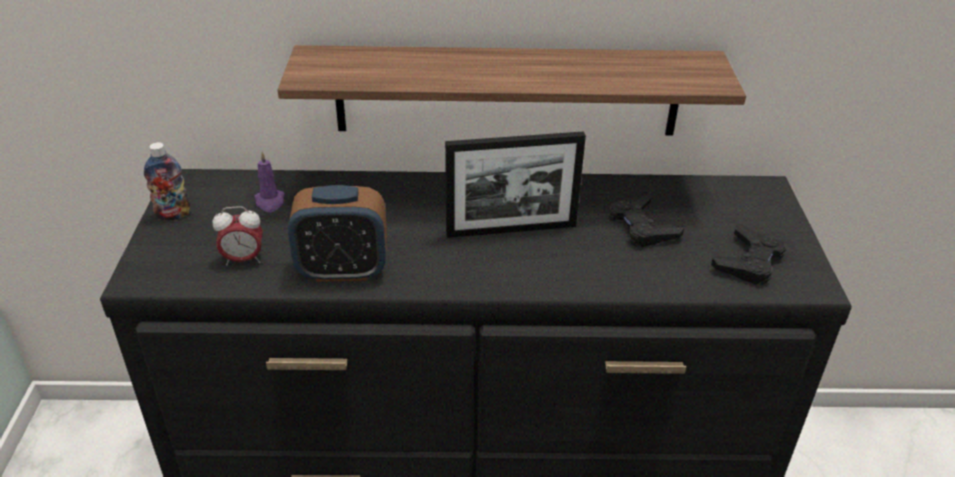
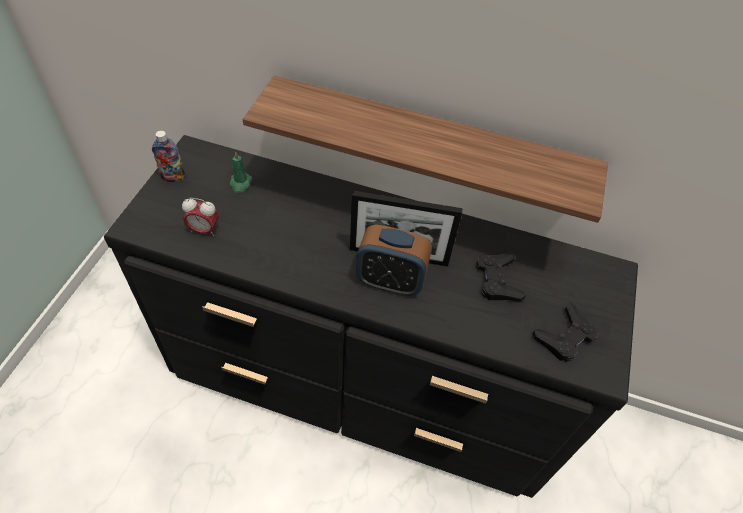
camera: 15 degrees right, 15 degrees up
(270, 202) = (240, 183): purple candle -> green candle
(342, 270) = (266, 258): alarm clock -> alarm clock (390, 281)

